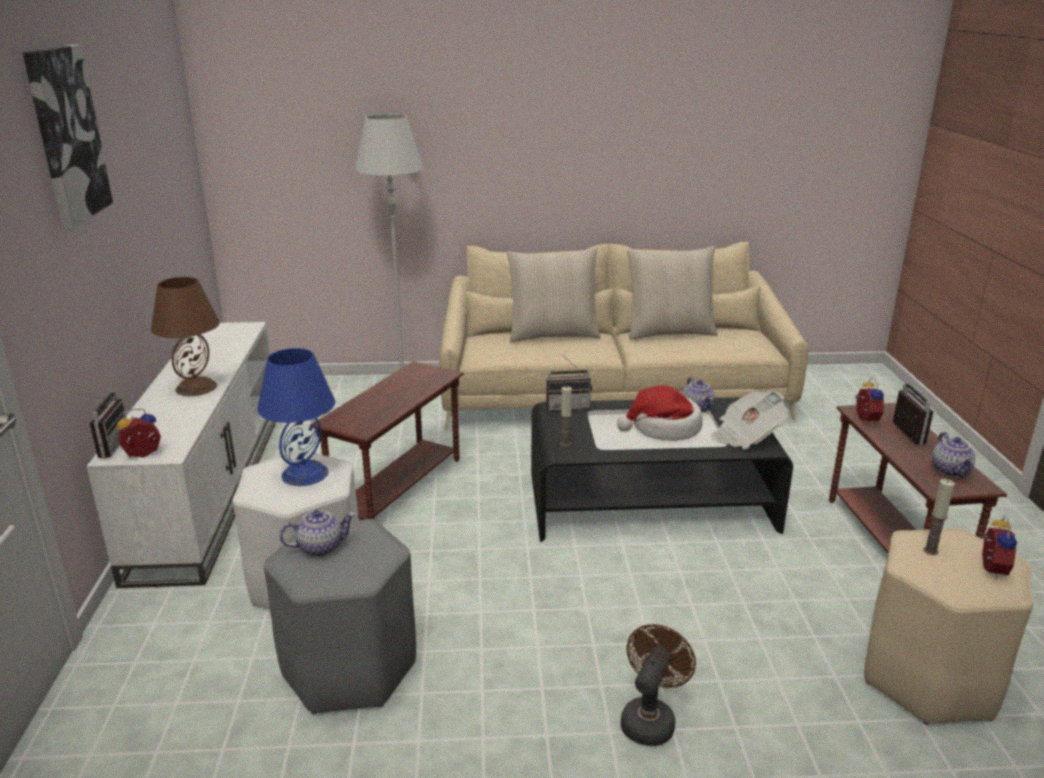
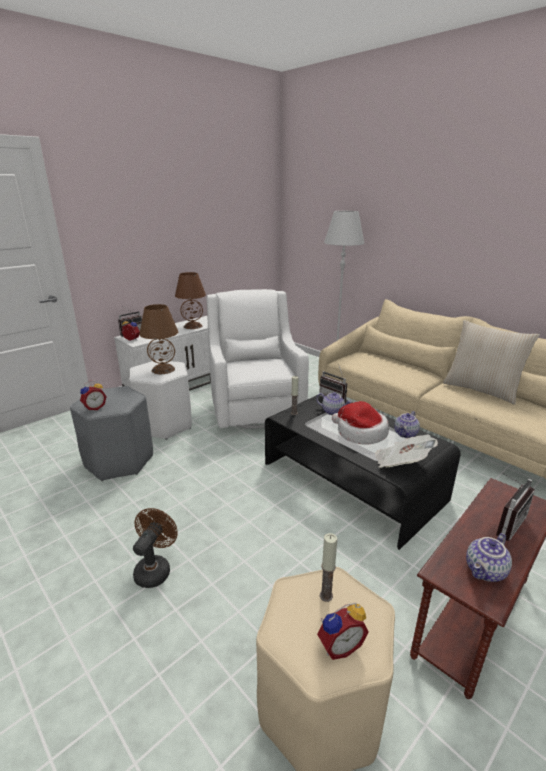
camera: 50 degrees right, 0 degrees up
(66, 135) = (146, 196): picture -> none
(305, 473) = (163, 369): blue table lamp -> brown table lamp
(320, 547) = (109, 394): teapot -> teapot (333, 411)
(397, 488) = (255, 409): brown side table -> white armchair
(553, 334) = (402, 365): beige pillow -> none
(650, 719) = (155, 569): brown fan -> brown fan turned 60 degrees counterclockwise
(864, 419) = (491, 496): alarm clock -> alarm clock (94, 408)

